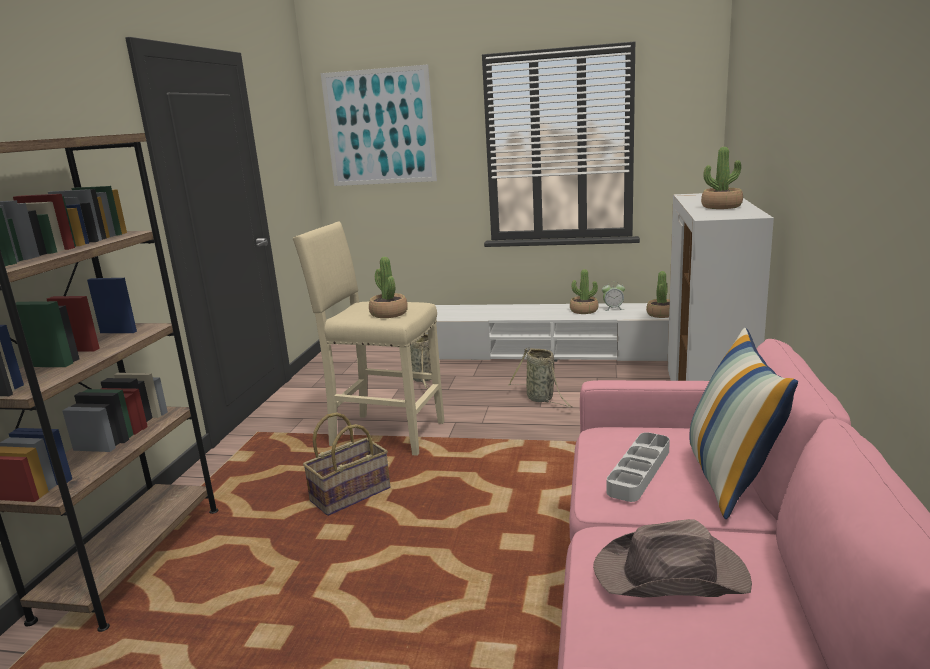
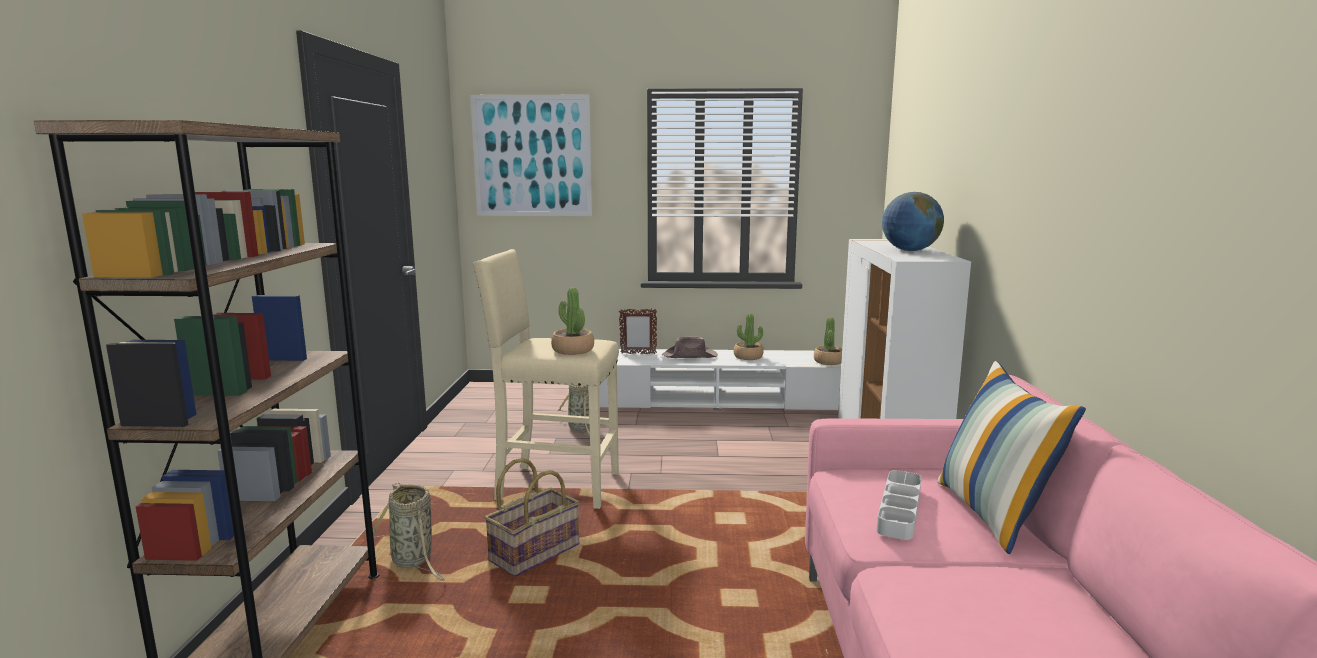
camera: 10 degrees left, 5 degrees down
(481, 309) = (638, 354): none -> picture frame
(541, 399) = (717, 448): basket -> basket (413, 561)
(613, 308) = (777, 355): alarm clock -> none
(672, 575) = (986, 610): brown hat -> brown hat (690, 356)
(721, 206) = (910, 250): potted plant -> globe

